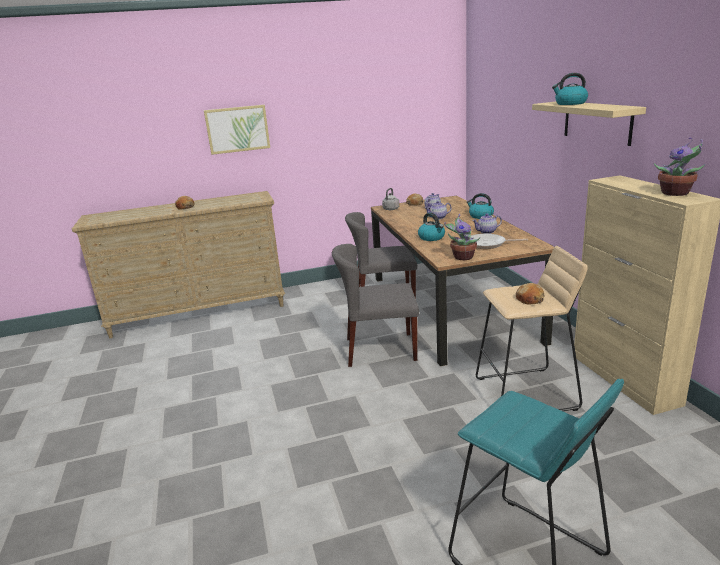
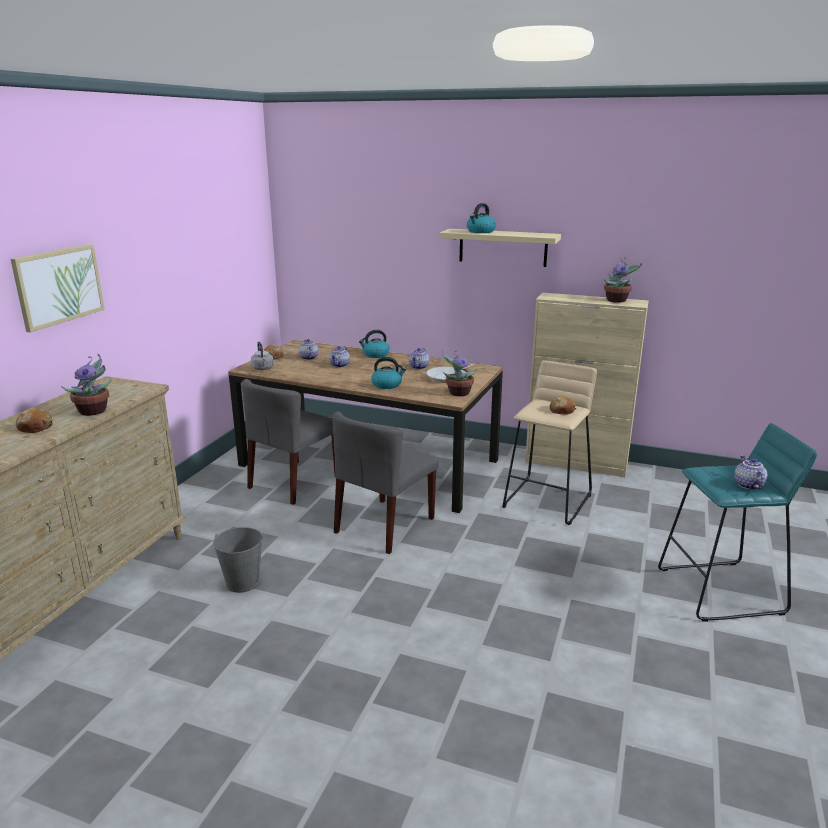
camera: 55 degrees left, 0 degrees up
(217, 205) = (94, 411): none -> potted plant
(262, 341) = (242, 582): none -> grey bucket
(525, 434) = (747, 485): none -> teapot

